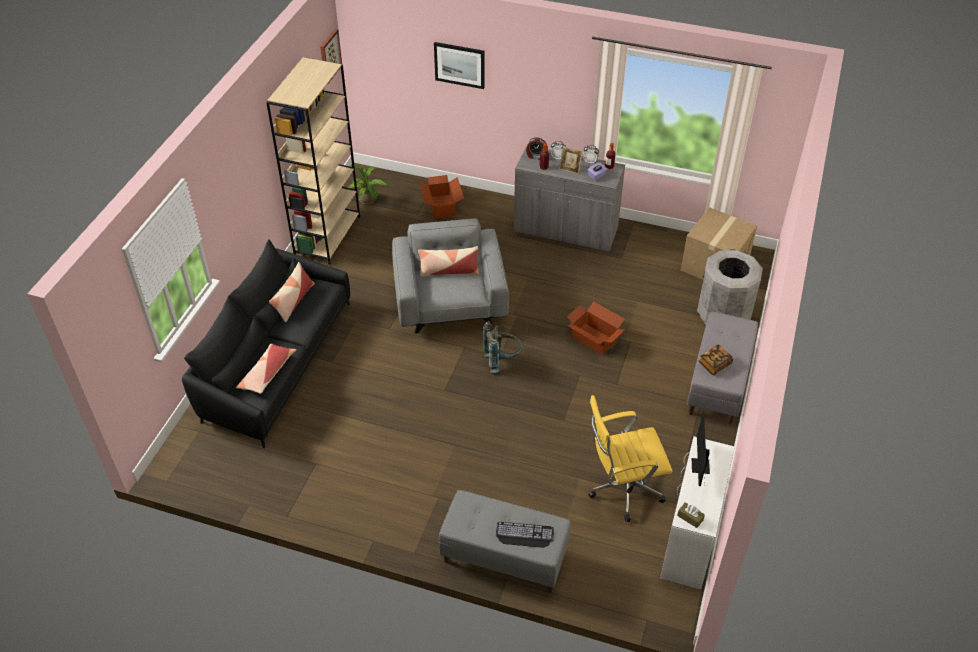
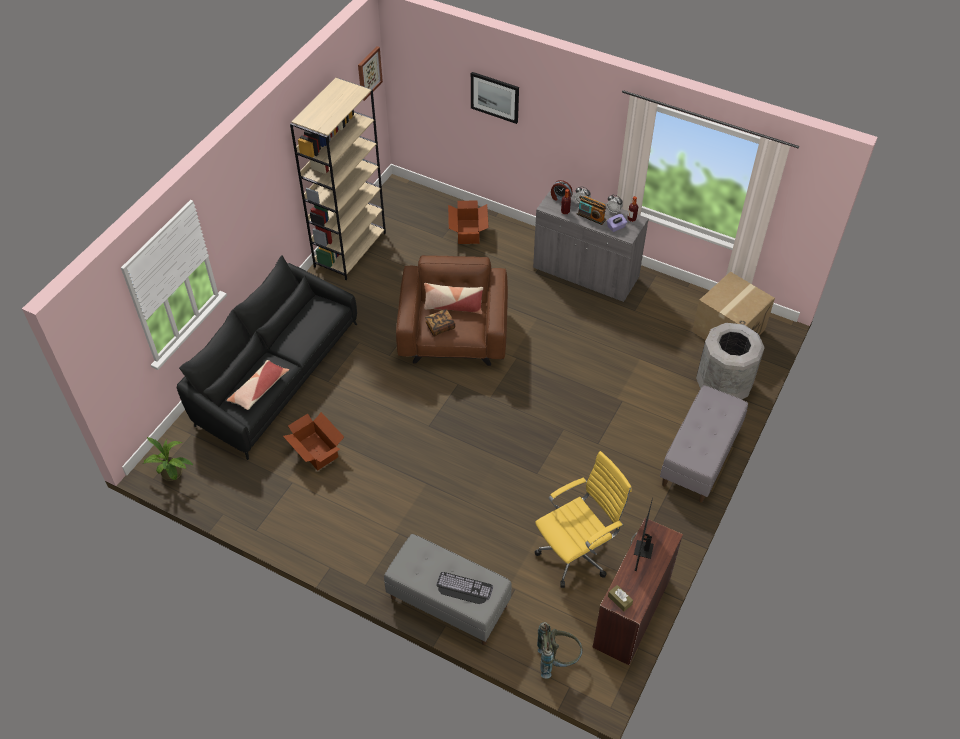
camera: 10 degrees right, 5 degrees up
(293, 301) = (298, 318): pillow -> none
(369, 201) = (398, 217): potted plant -> potted plant (173, 475)
(450, 303) = (453, 336): grey armchair -> brown armchair
(502, 360) = (491, 402): grey backpack -> grey backpack (557, 659)
(570, 169) = (591, 217): picture frame -> radio
(594, 339) = (586, 393): cardboard box -> cardboard box (316, 451)
(622, 490) = (577, 553): yellow office chair -> yellow office chair turned 150 degrees clockwise
(689, 538) = (631, 612): white desk -> brown desk
(714, 364) = (692, 442): book -> book (440, 327)

